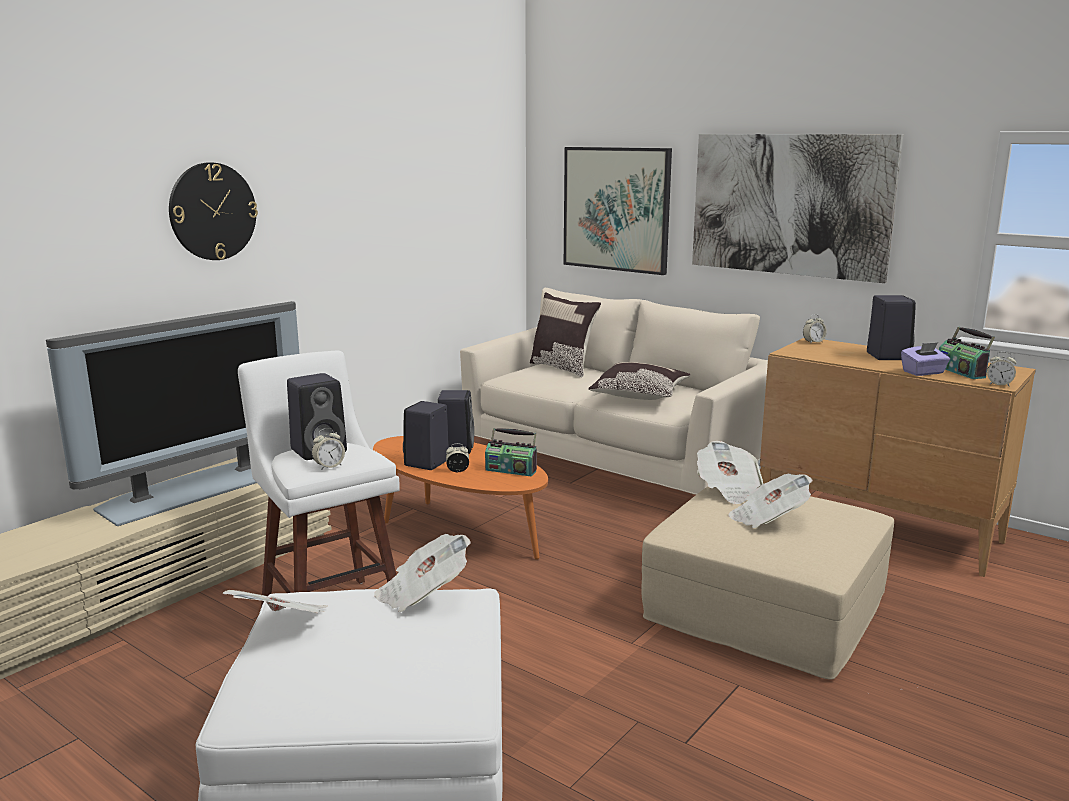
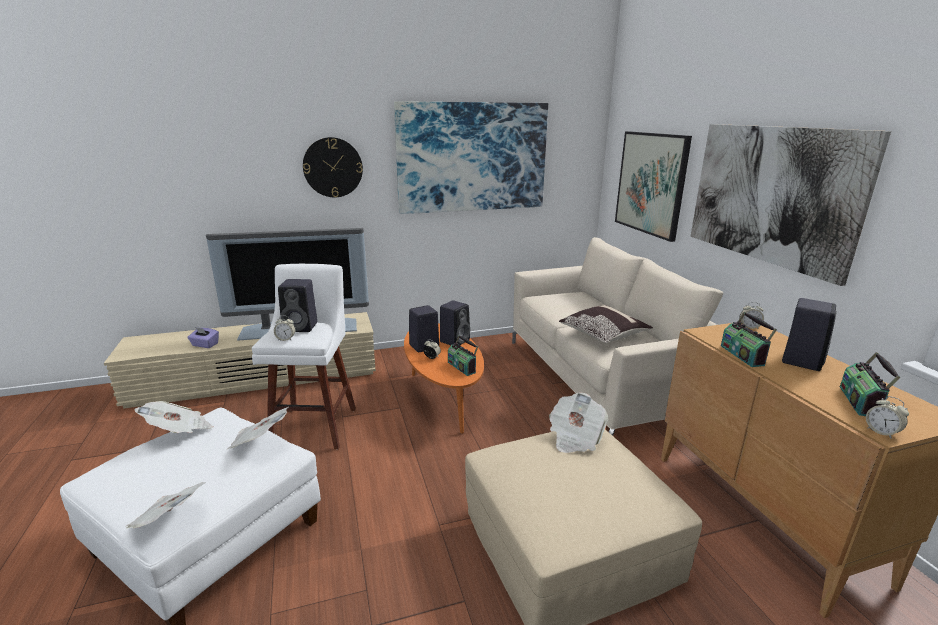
camera: 35 degrees right, 5 degrees up
(390, 188) = (472, 157): none -> picture
(563, 368) = (582, 299): pillow -> none
(768, 519) = (566, 476): newspaper -> newspaper (170, 520)
(845, 361) = (743, 355): none -> radio
(923, 372) = (809, 390): purple tissue box -> purple tissue box (205, 345)

